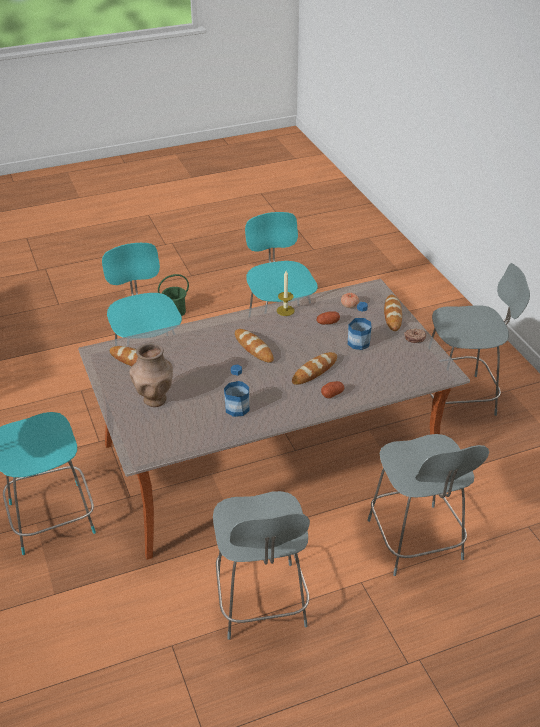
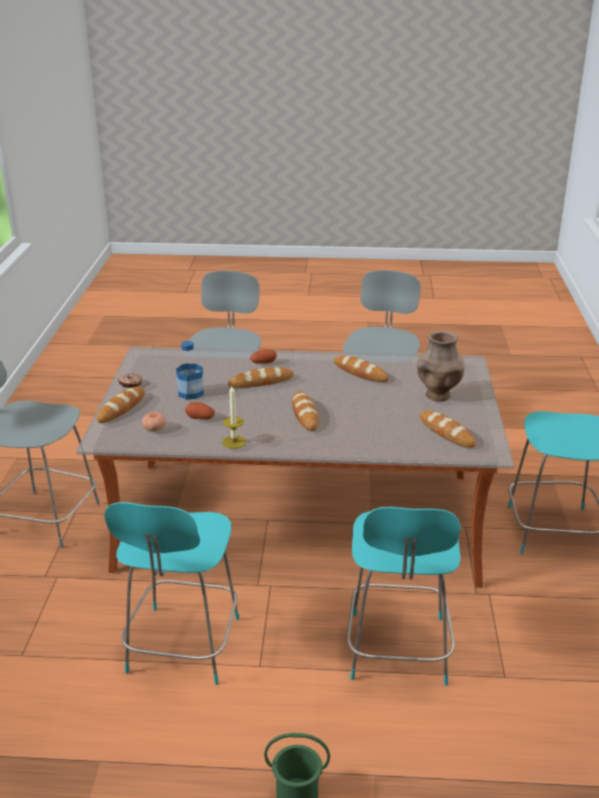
camera: 155 degrees left, 10 degrees down
(237, 408) = (360, 372): bottle -> bread

